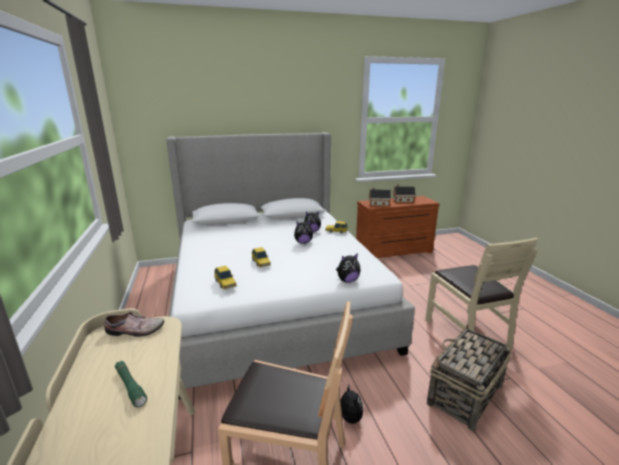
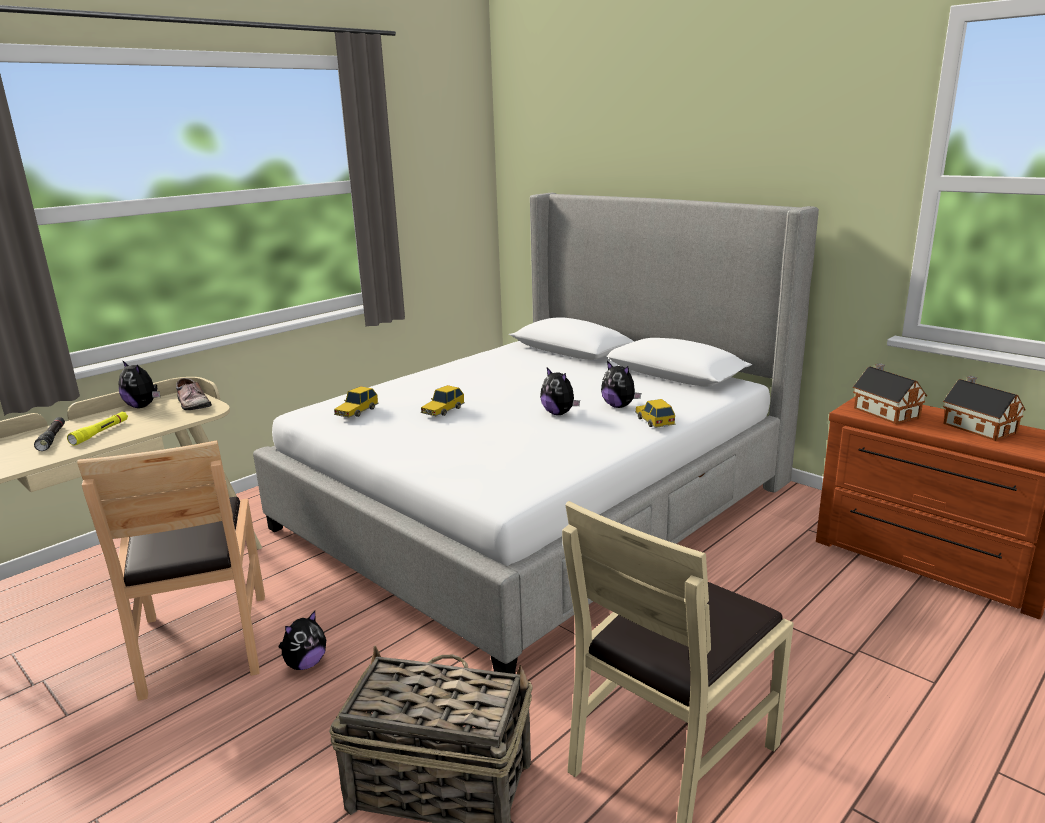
camera: 60 degrees right, 0 degrees up
(96, 421) = (52, 438): none -> black flashlight
(130, 386) = (100, 433): green flashlight -> yellow flashlight
(347, 280) = (451, 477): plush toy -> plush toy (143, 406)

